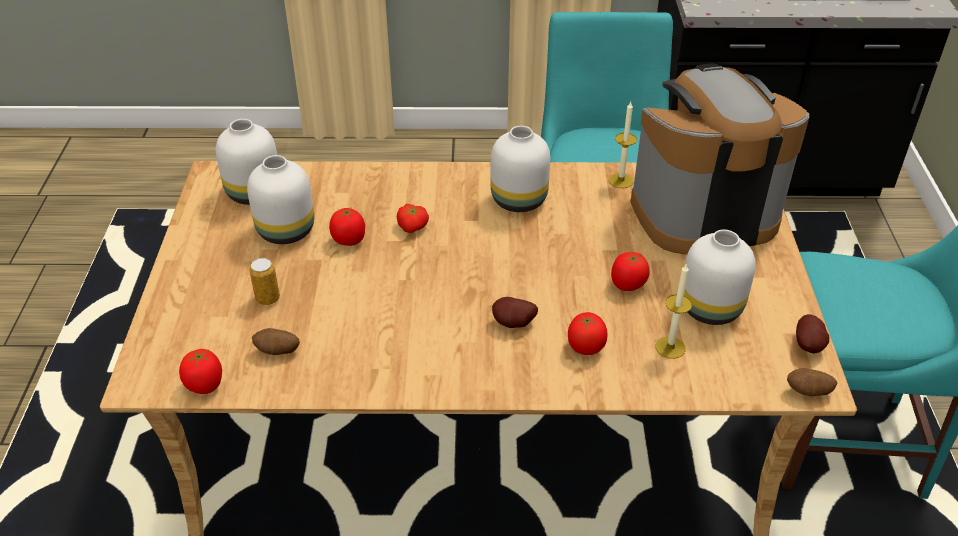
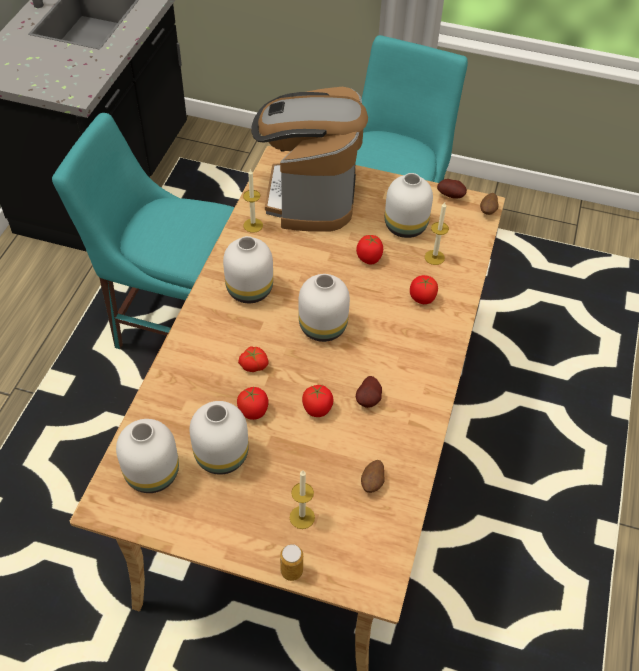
camera: 75 degrees left, 10 degrees up
(205, 385) = (395, 538): tomato -> tomato (317, 409)
(221, 304) = (302, 517): none -> candle
(267, 298) = (307, 481): can -> can (291, 571)
(492, 266) = (322, 326): none -> white vase
(514, 324) = (388, 330): potato -> potato (369, 399)

